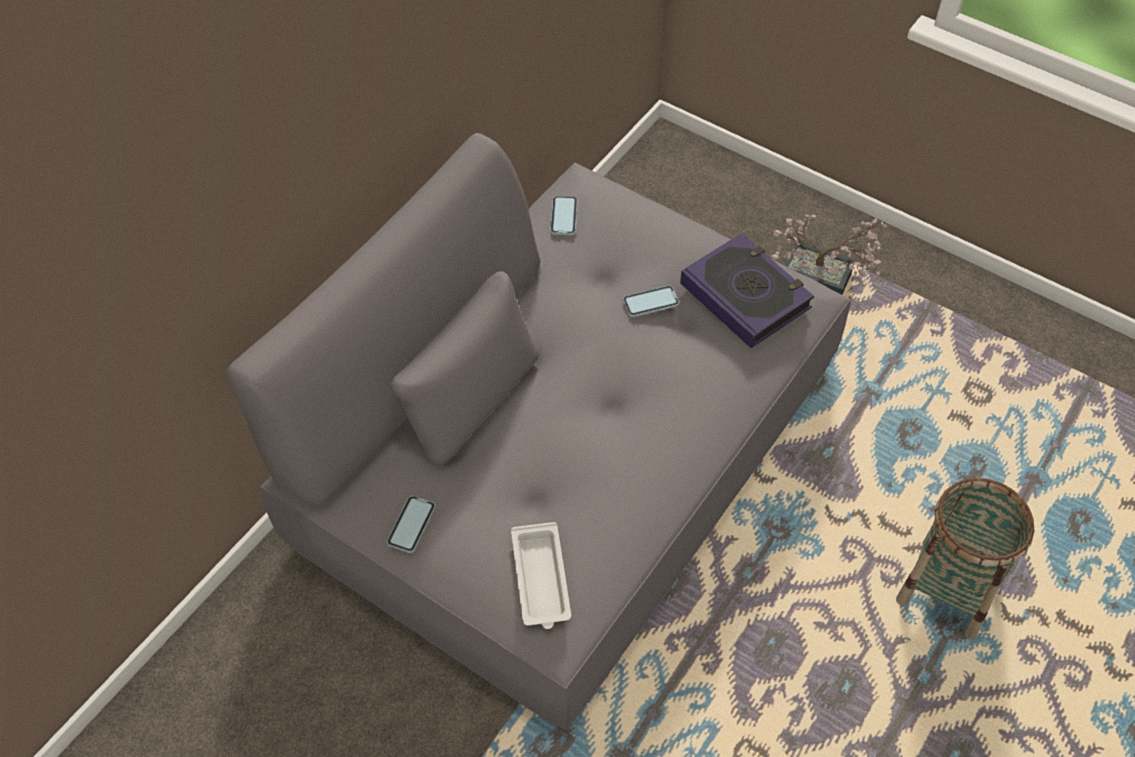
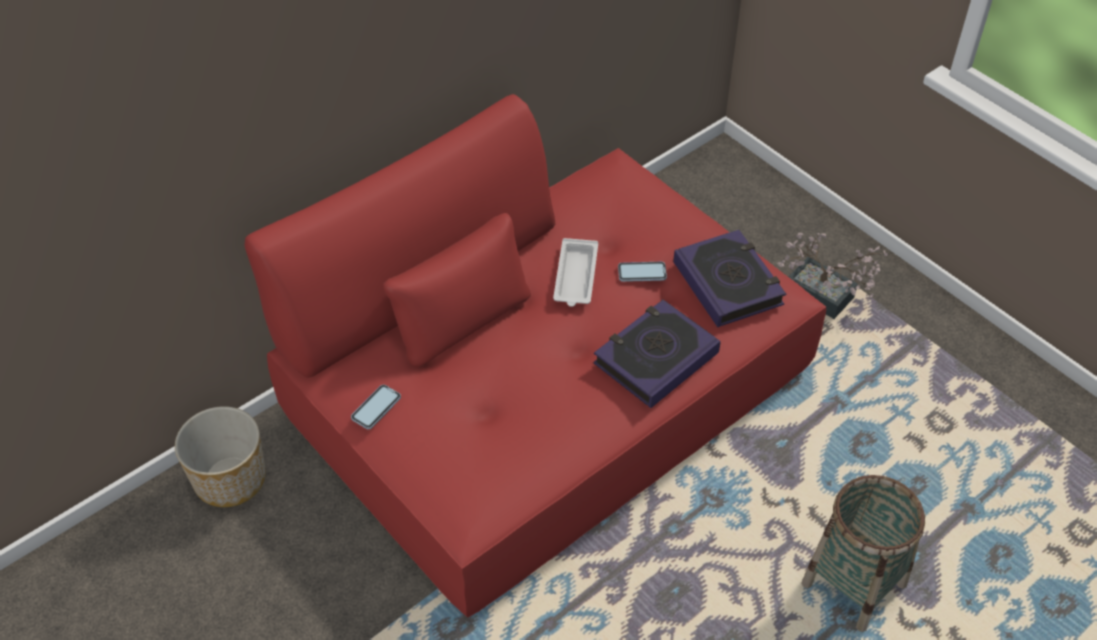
camera: 15 degrees right, 5 degrees down
(245, 633) = (230, 478): none -> planter
(541, 580) = (468, 475): white tray -> white tray (575, 277)
(564, 216) = (590, 189): phone -> none
(568, 450) = (549, 392): grey sofa -> red sofa
(697, 397) = (655, 358): none -> book

